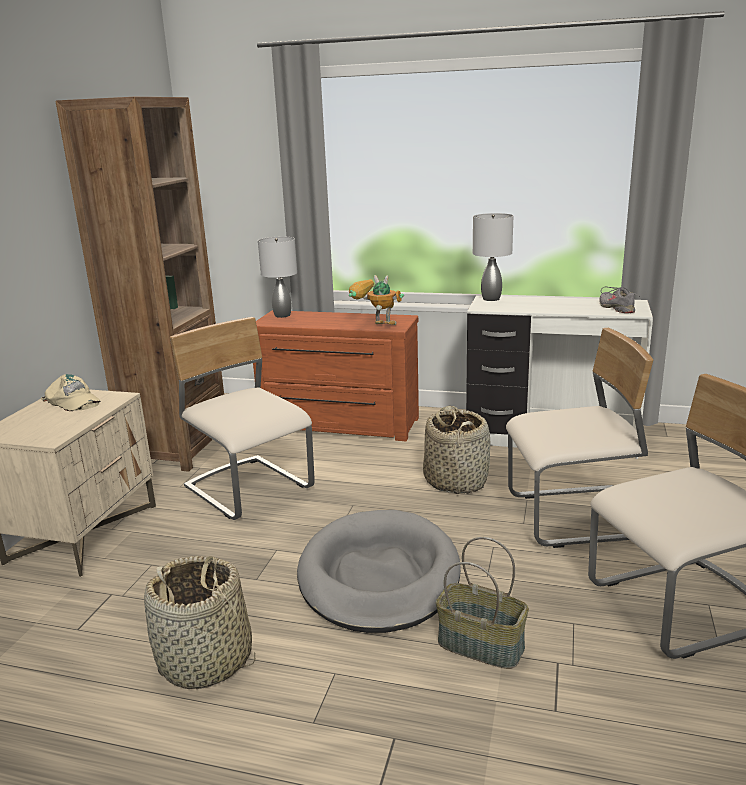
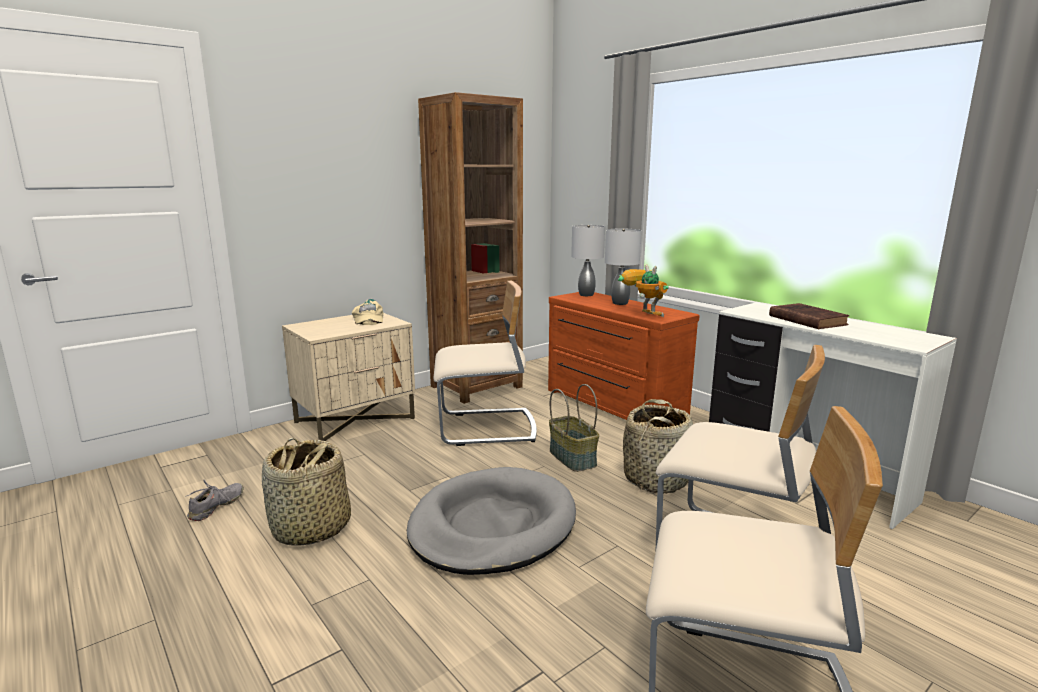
camera: 35 degrees right, 5 degrees down
(250, 489) = (486, 428): beige chair -> beige chair turned 90 degrees clockwise
(482, 645) = (498, 619): basket -> basket (573, 458)
(491, 299) = (763, 307): grey table lamp -> grey table lamp (619, 303)
(540, 305) = (805, 320): none -> brown book
(616, 308) = (894, 337): grey shoe -> grey shoe (217, 507)

